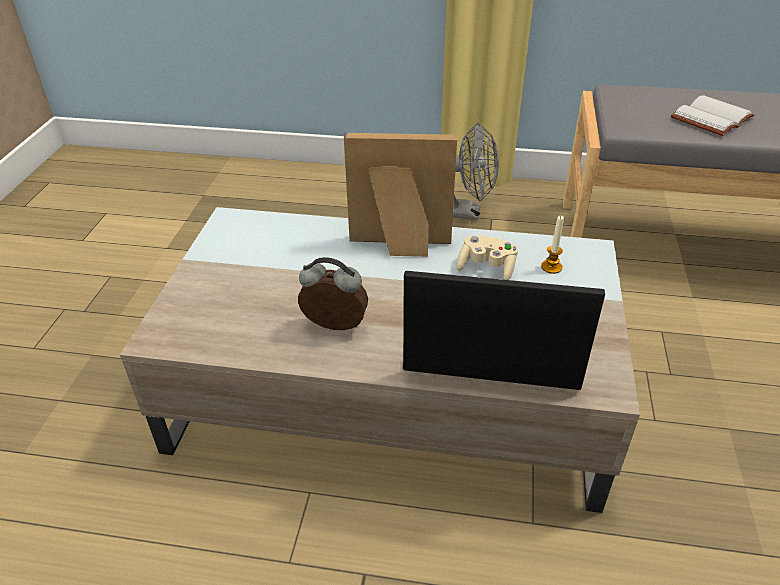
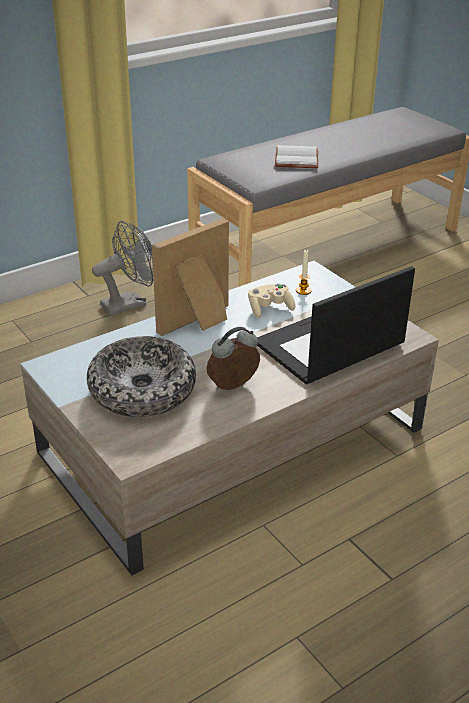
camera: 45 degrees left, 5 degrees down
(259, 282) = (142, 390): none -> bowl

